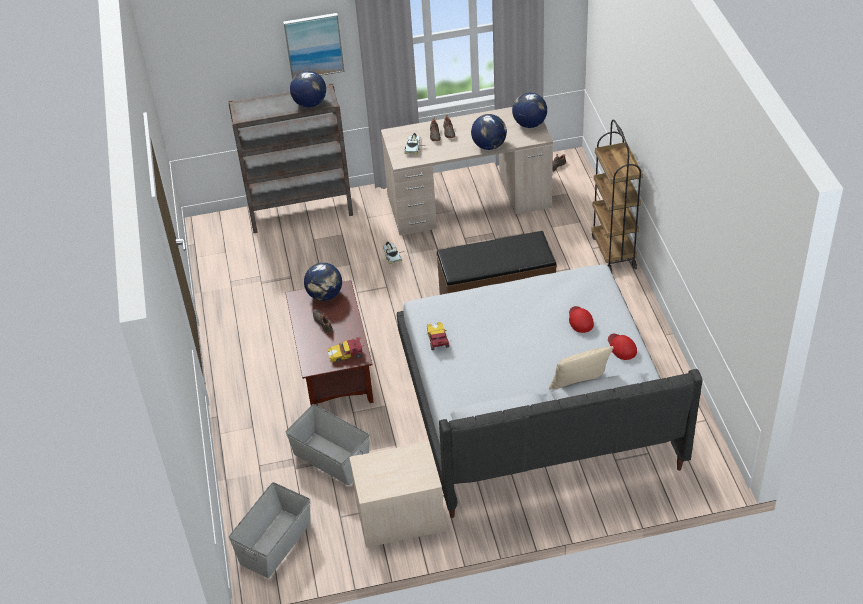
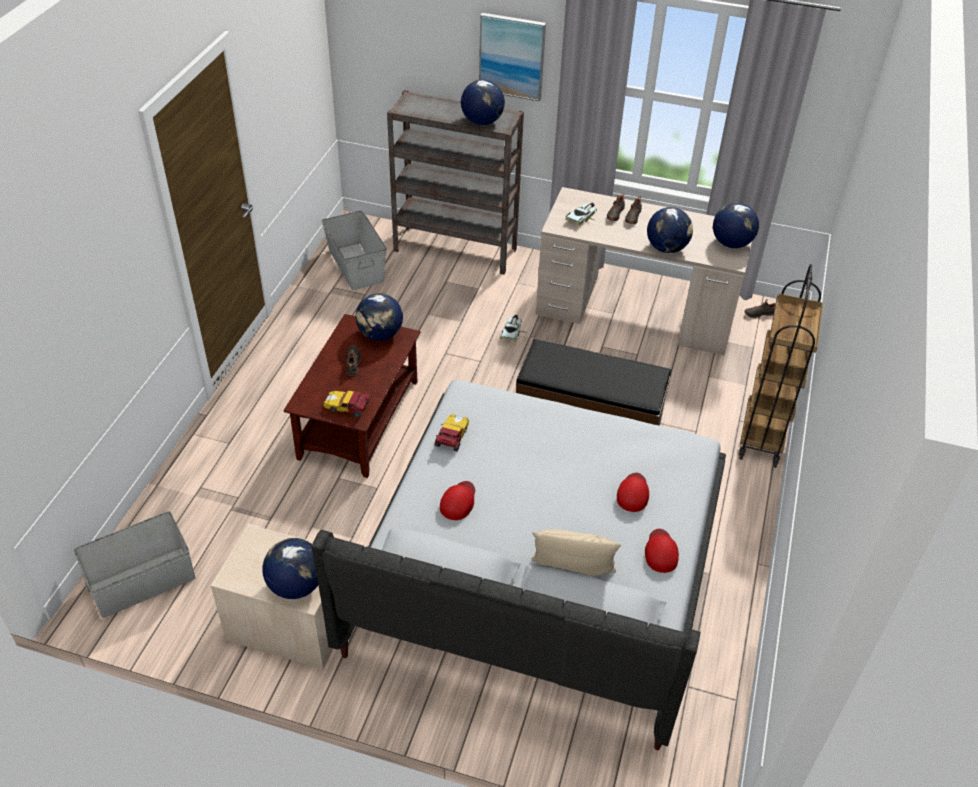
camera: 25 degrees right, 0 degrees up
(331, 458) = (275, 517): grey storage box -> grey storage box (356, 265)
(415, 476) = (296, 585): none -> globe
(475, 377) = (458, 501): none -> red cap

